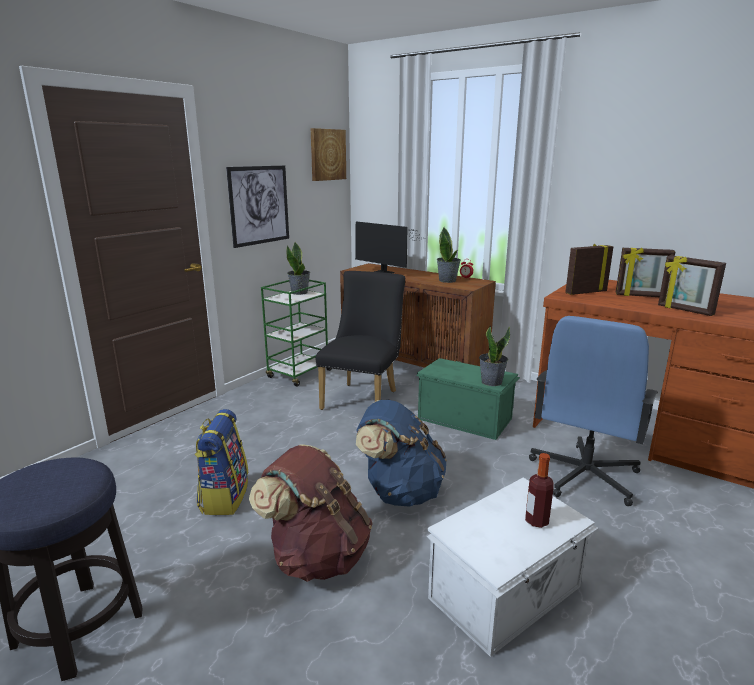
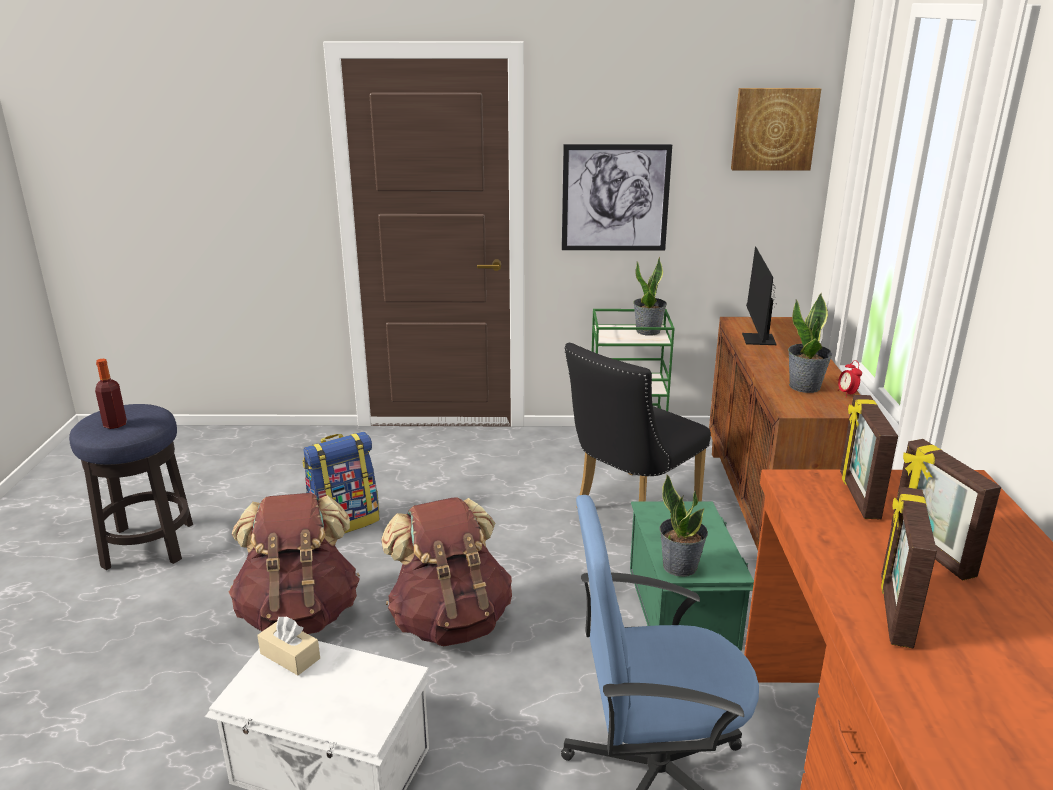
camera: 55 degrees right, 5 degrees up
(363, 398) = (630, 509): black chair -> black chair turned 150 degrees clockwise
(400, 492) = (450, 621): blue backpack -> brown backpack
(468, 528) = (290, 656): none -> beige tissue box
(536, 521) = (340, 703): bottle -> bottle (115, 424)
(585, 292) = (857, 496): picture frame -> picture frame turned 120 degrees counterclockwise

